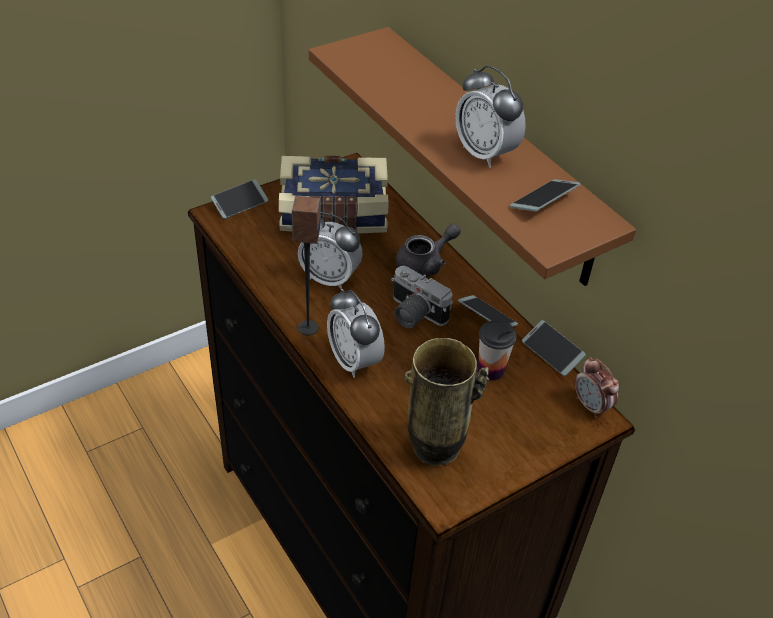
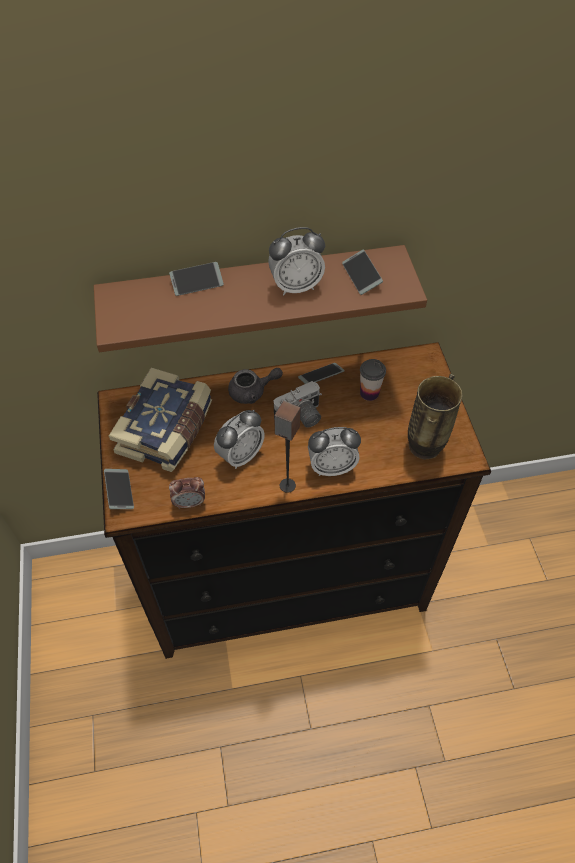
camera: 65 degrees left, 10 degrees up
(425, 264) = (252, 392): grey teapot -> grey teapot turned 90 degrees clockwise
(552, 352) = (366, 355): phone -> phone (197, 283)
(591, 406) = (417, 355): alarm clock -> alarm clock (189, 503)

